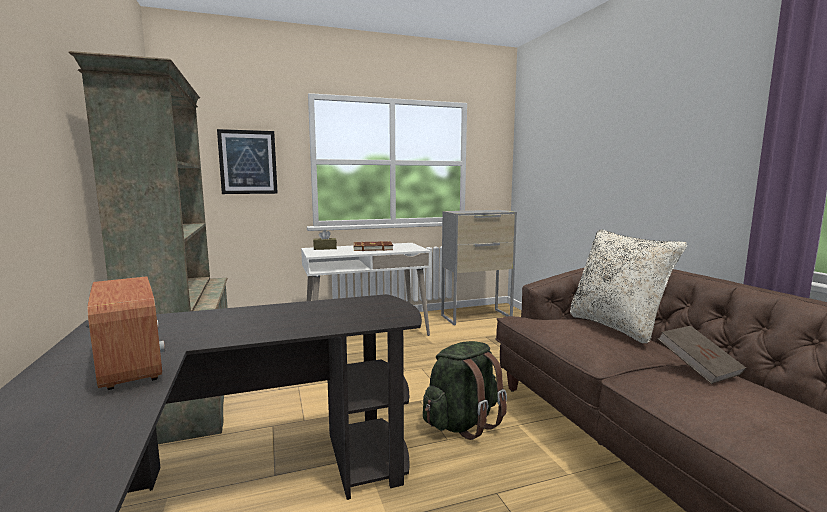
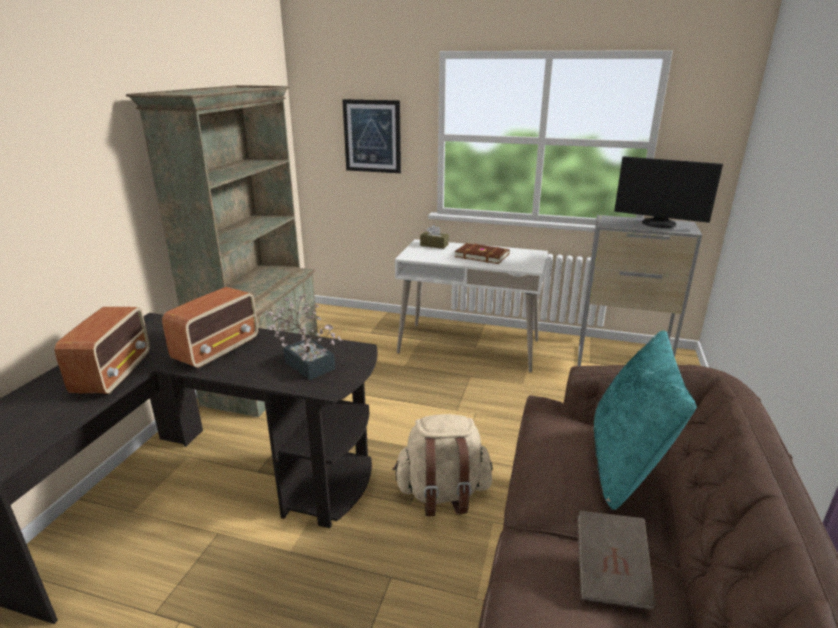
camera: 35 degrees right, 15 degrees up
(239, 323) = (218, 349): none -> radio
(350, 312) = (307, 363): none -> potted plant
(462, 423) = (443, 494): green backpack -> beige backpack
(485, 211) = (658, 224): none -> monitor
(616, 329) = (625, 471): beige pillow -> turquoise pillow

